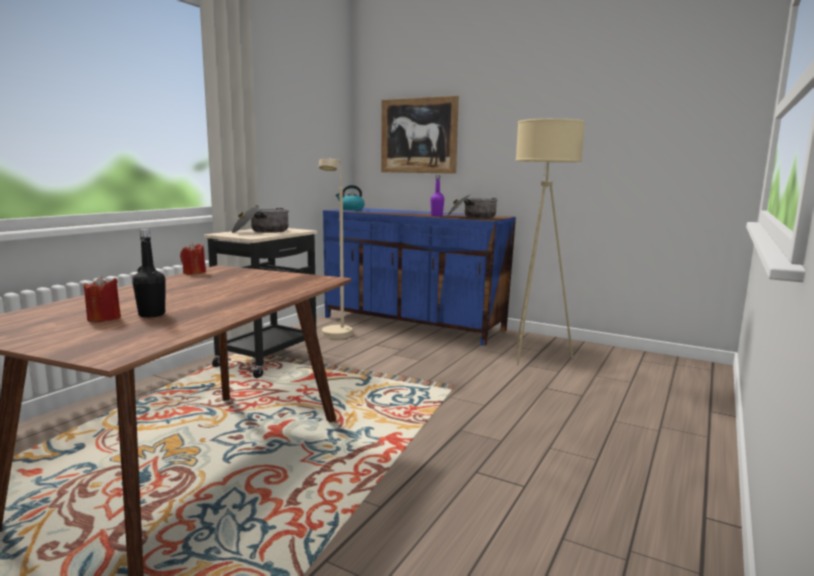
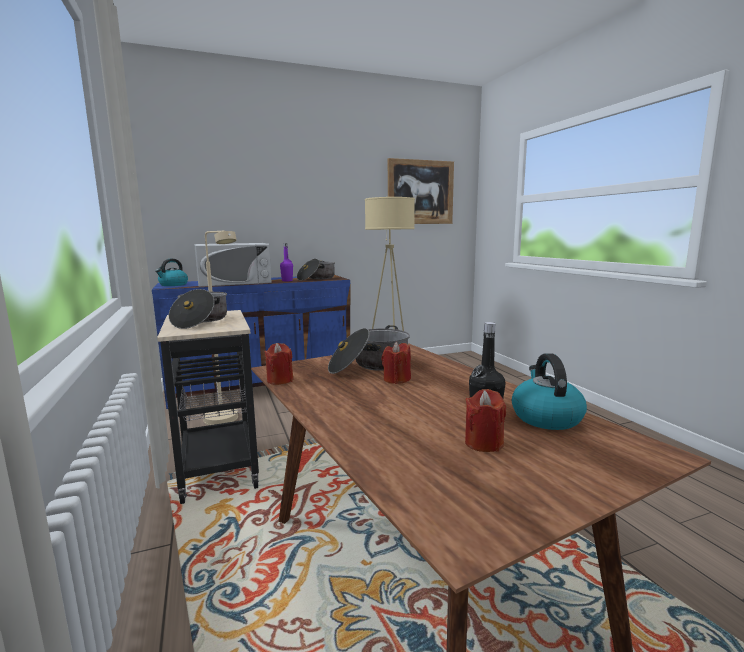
camera: 50 degrees left, 0 degrees up
(175, 326) = (545, 417): none -> kettle
(229, 289) = (396, 379): none -> red candle
(258, 280) = (369, 366): none -> cooking pot
(396, 212) = (234, 282): none -> white microwave
(418, 136) = (229, 205): picture -> picture (420, 192)

